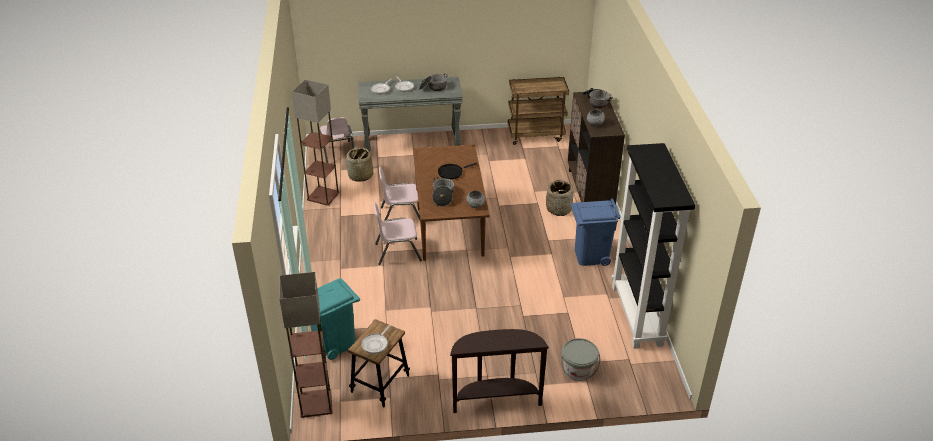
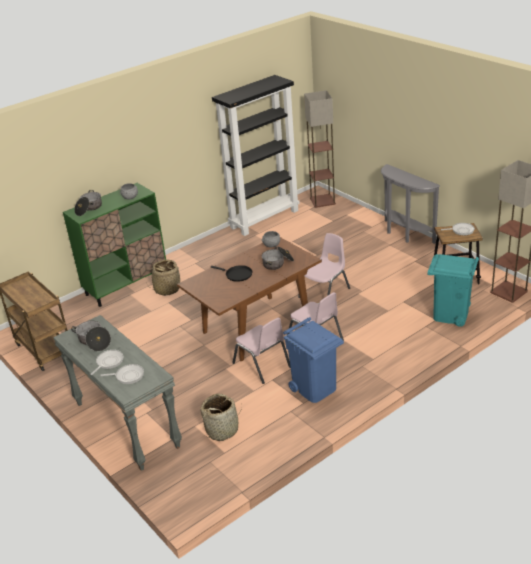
camera: 120 degrees left, 5 degrees down
(322, 196) = (285, 436): floor lamp -> floor lamp (323, 201)
(337, 153) = (193, 476): pink chair -> pink chair (325, 293)
(496, 400) = (404, 234): brown console table -> grey console table
(578, 370) = (341, 219): grey bucket -> none
(590, 191) = (126, 285): brown cabinet -> green cabinet
(591, 256) = (217, 254): blue trash can -> blue trash can (315, 388)

